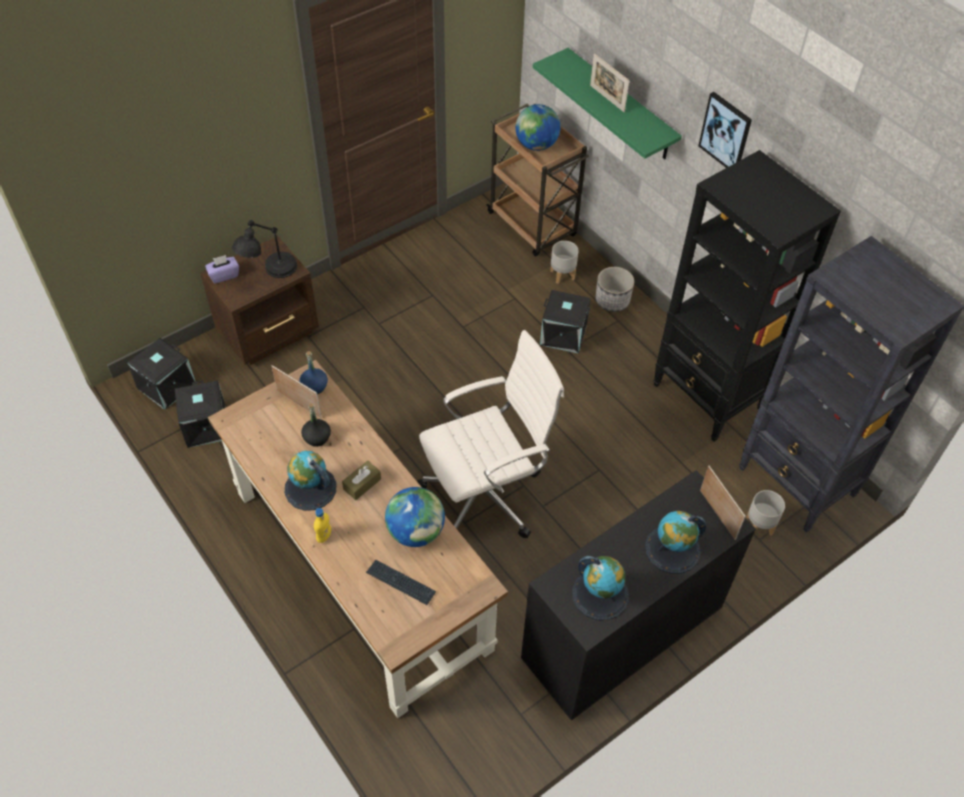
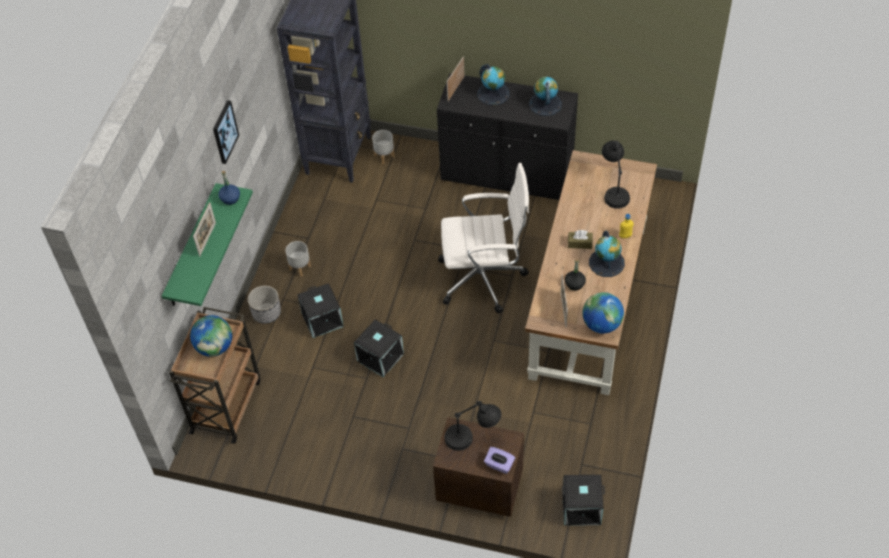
camera: 125 degrees left, 0 degrees up
(205, 426) = (585, 456): black storage box -> black storage box (380, 358)
(314, 386) = (544, 312): blue bottle -> blue bottle (230, 198)
(400, 582) = (614, 189): keyboard -> black table lamp
(416, 531) = (581, 203): globe -> globe (601, 324)
(486, 495) = (484, 278): white office chair -> white office chair turned 150 degrees clockwise
(562, 275) = (265, 355): grey planter -> grey planter (300, 267)
(708, 397) = (310, 221): black bookcase -> none

